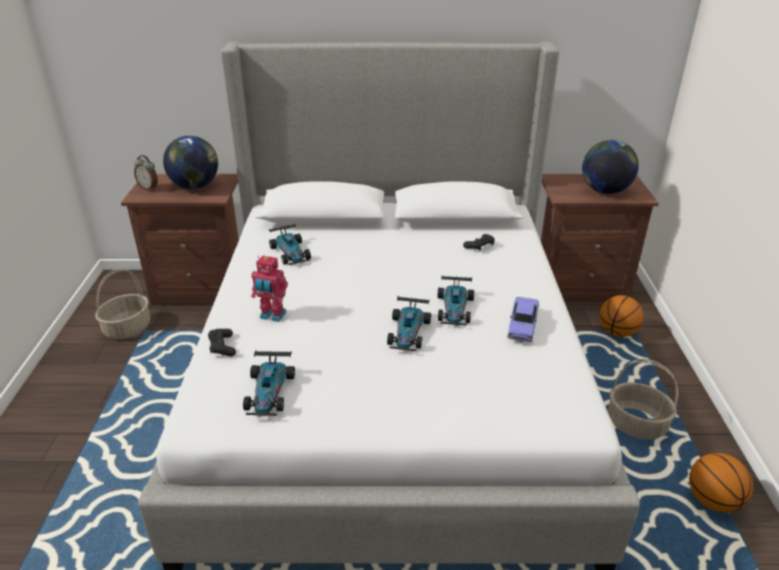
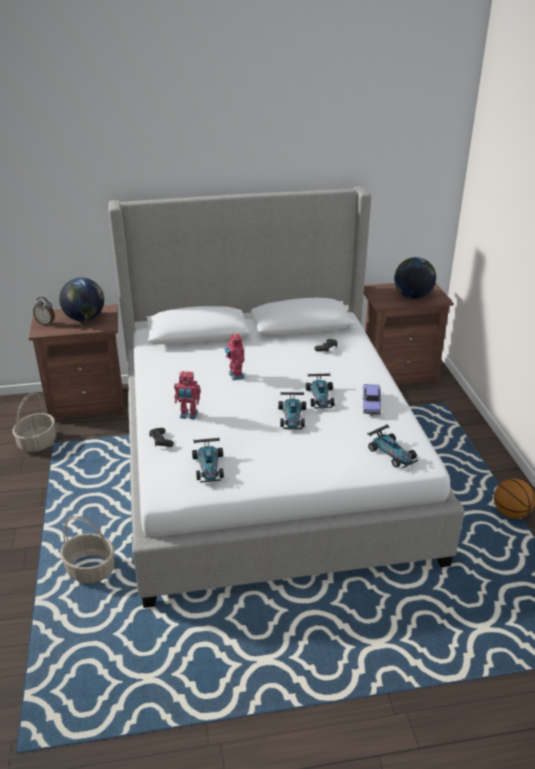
camera: 10 degrees left, 0 degrees up
(291, 252) = (183, 366): toy car -> toy car (392, 453)
(351, 270) = (235, 375): none -> toy robot
(617, 332) = (431, 405): basketball -> none
(637, 424) = (454, 469): basket -> basket (91, 569)

